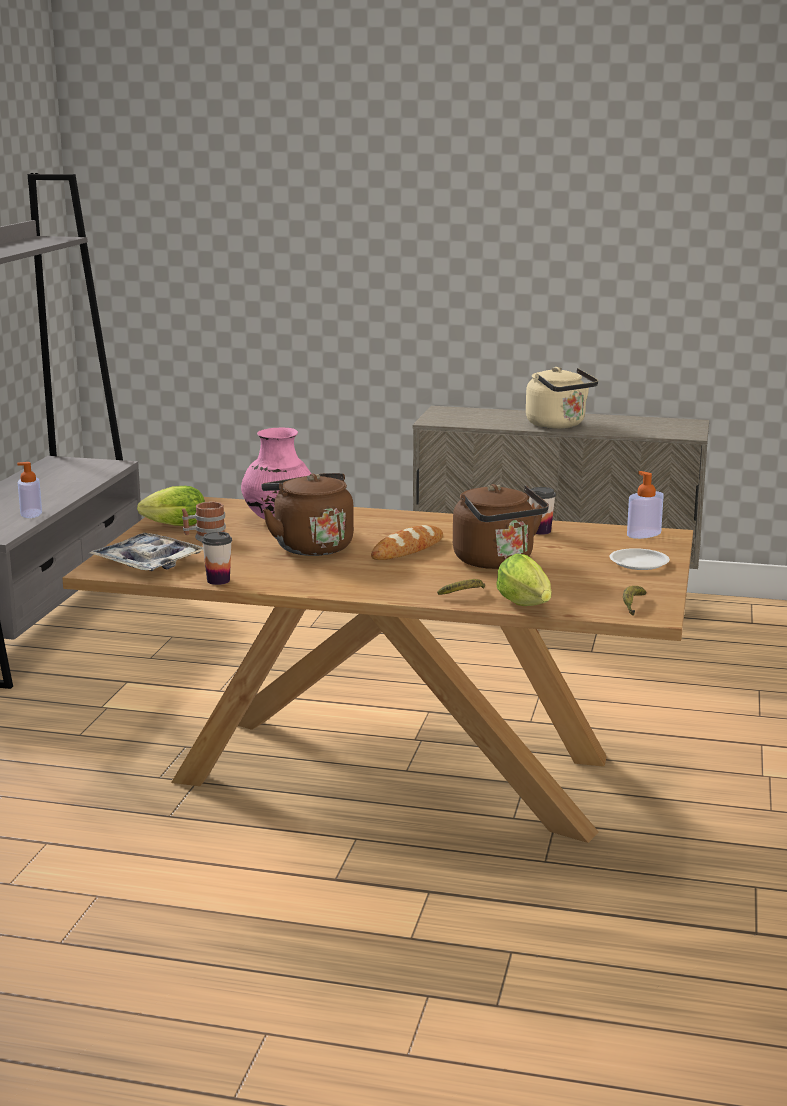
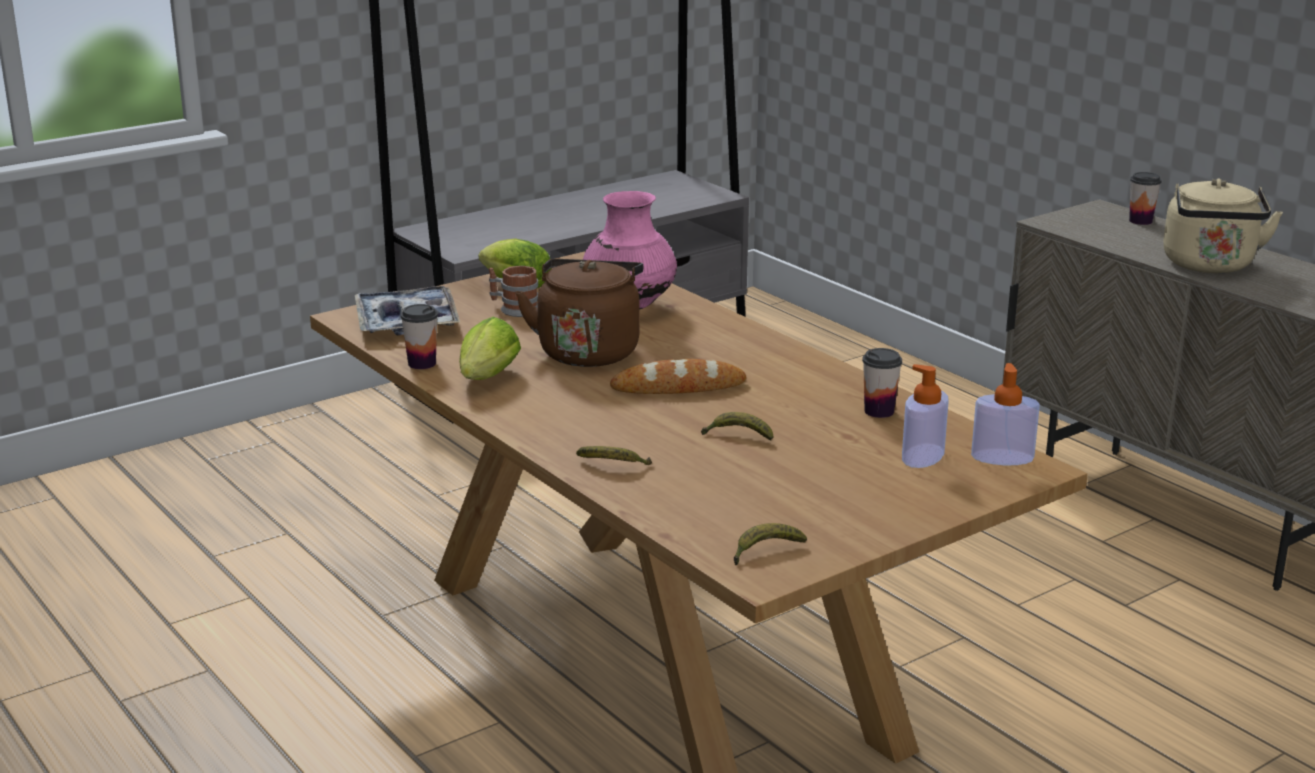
camera: 40 degrees right, 5 degrees up
(31, 513) = (537, 234): soap dispenser -> soap dispenser (923, 456)
(477, 411) = (1140, 221): none -> cup
(497, 562) = (738, 436): brown kettle -> banana
(527, 606) = (646, 505): lettuce -> lettuce (486, 380)
(639, 563) = (904, 496): white plate -> none

